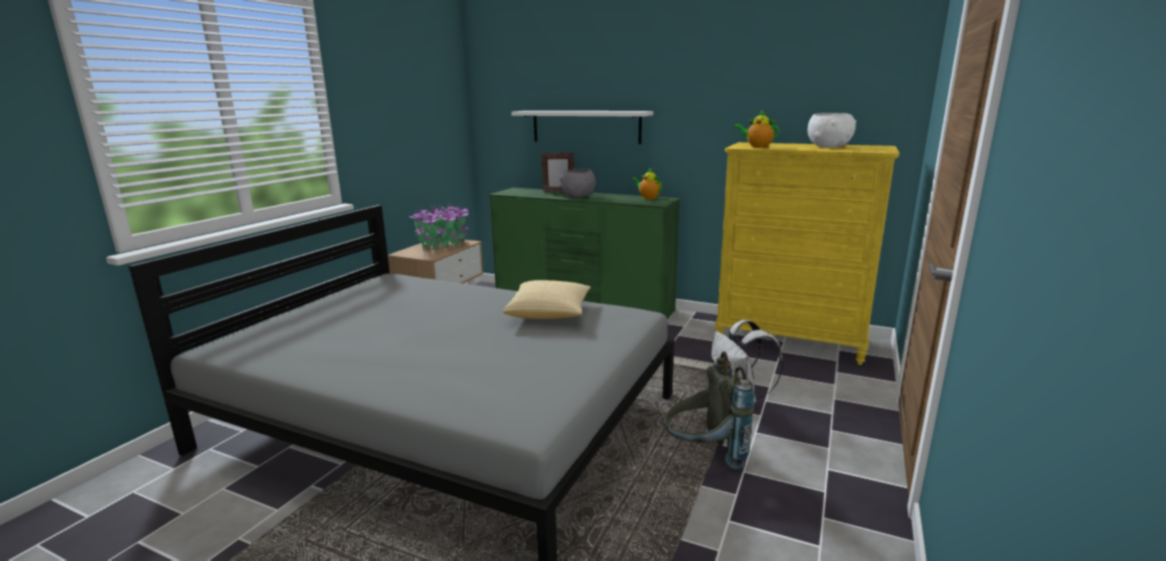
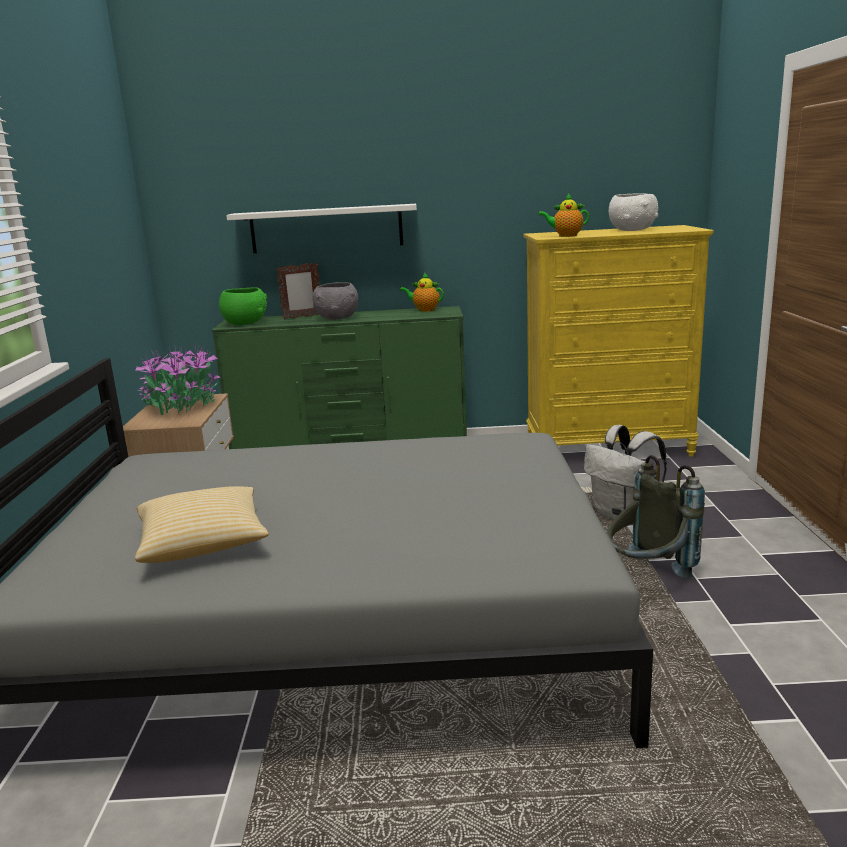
camera: 25 degrees left, 0 degrees up
(516, 192) = (245, 323): none -> green bowl
(549, 314) = (429, 457): pillow -> pillow (203, 544)

